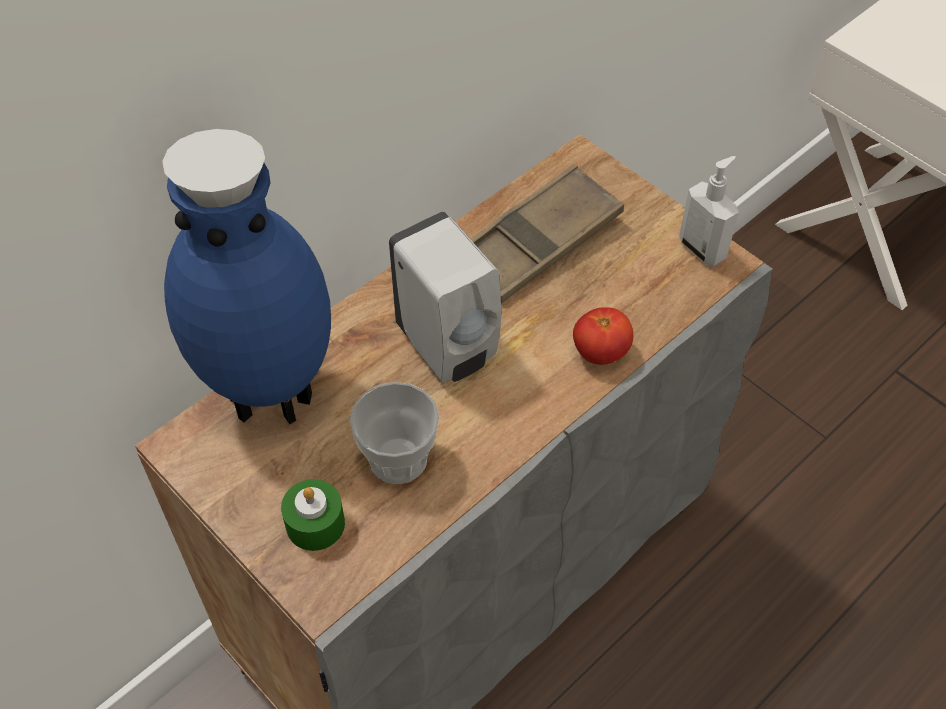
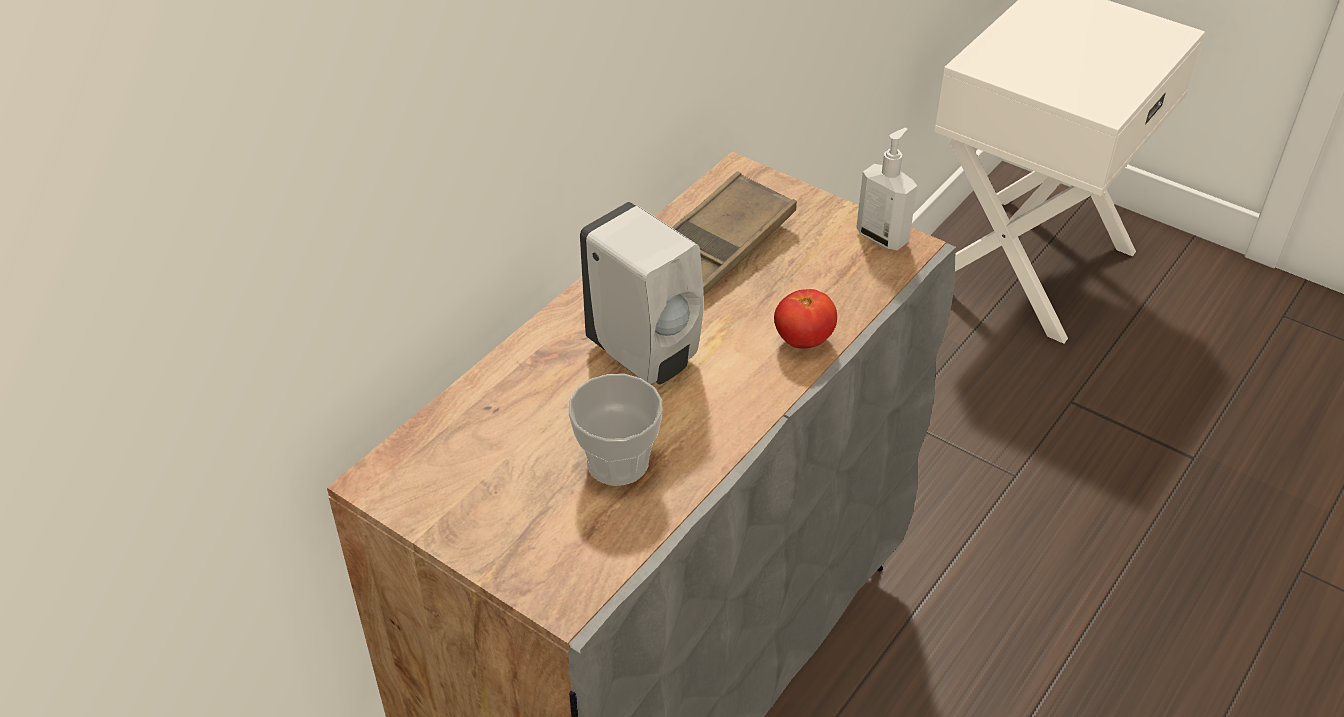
camera: 10 degrees left, 10 degrees down
(272, 394) = (467, 420): blue vase -> none
(315, 524) = (543, 534): green candle -> none

